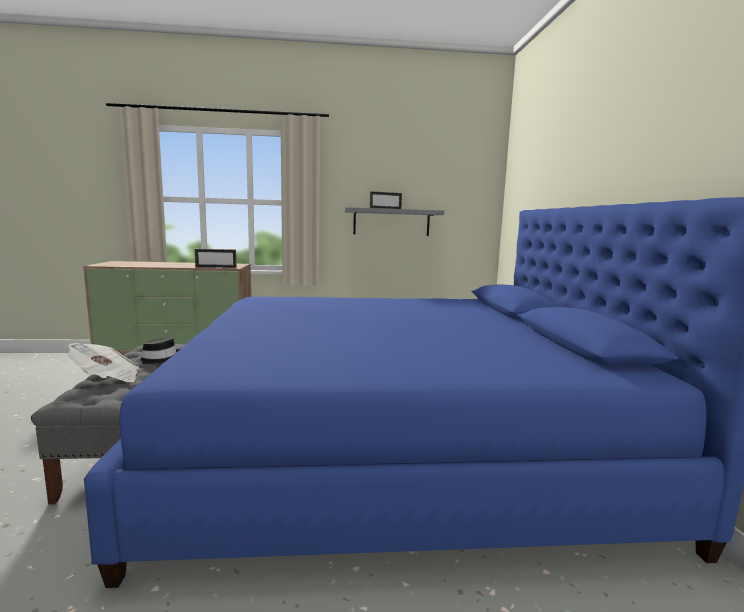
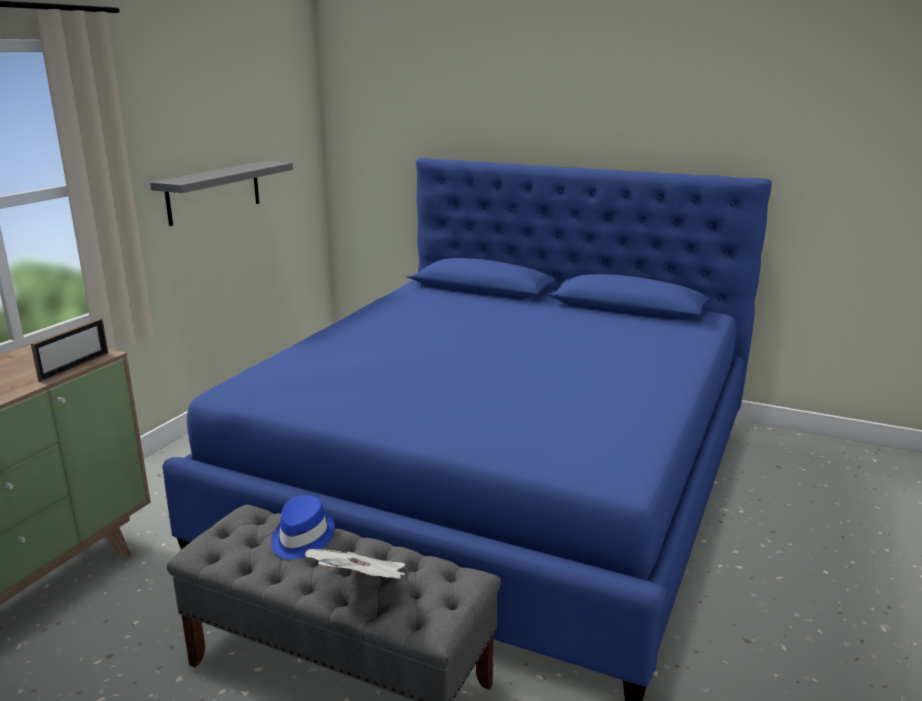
camera: 60 degrees left, 10 degrees up
(159, 358) = (301, 537): black hat -> blue hat
(385, 208) = (217, 172): picture frame -> none

